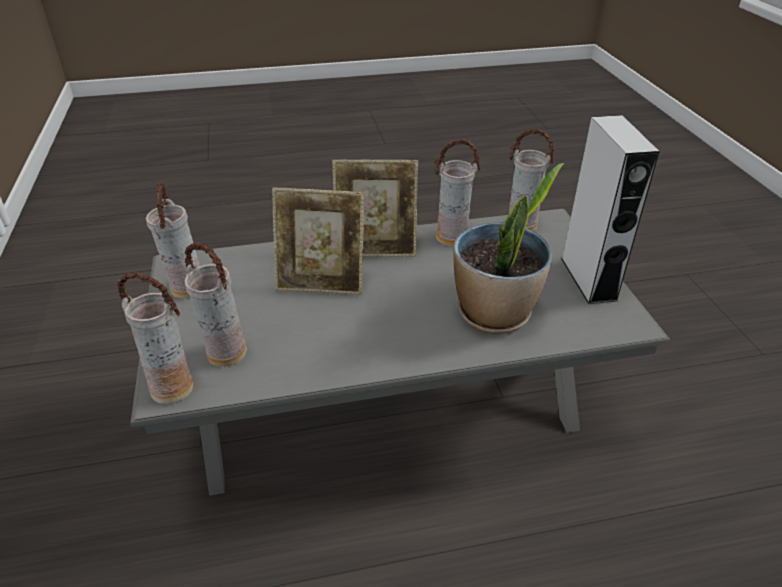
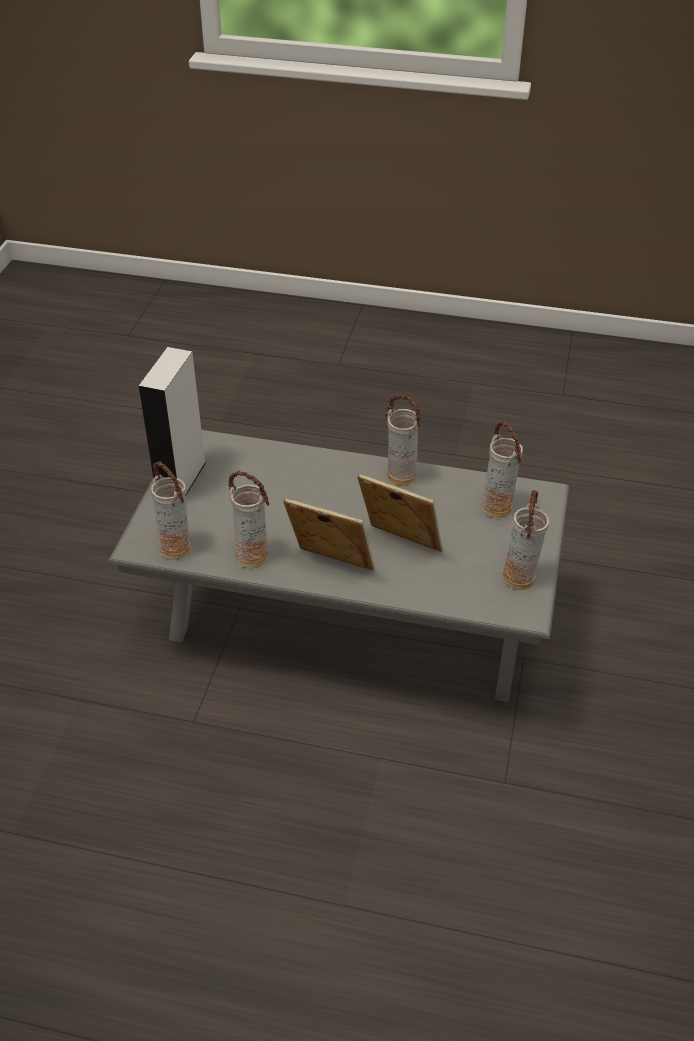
camera: 155 degrees left, 5 degrees up
(173, 387) = (539, 495): vase -> vase (401, 477)
(494, 314) = (282, 476): potted plant -> none

